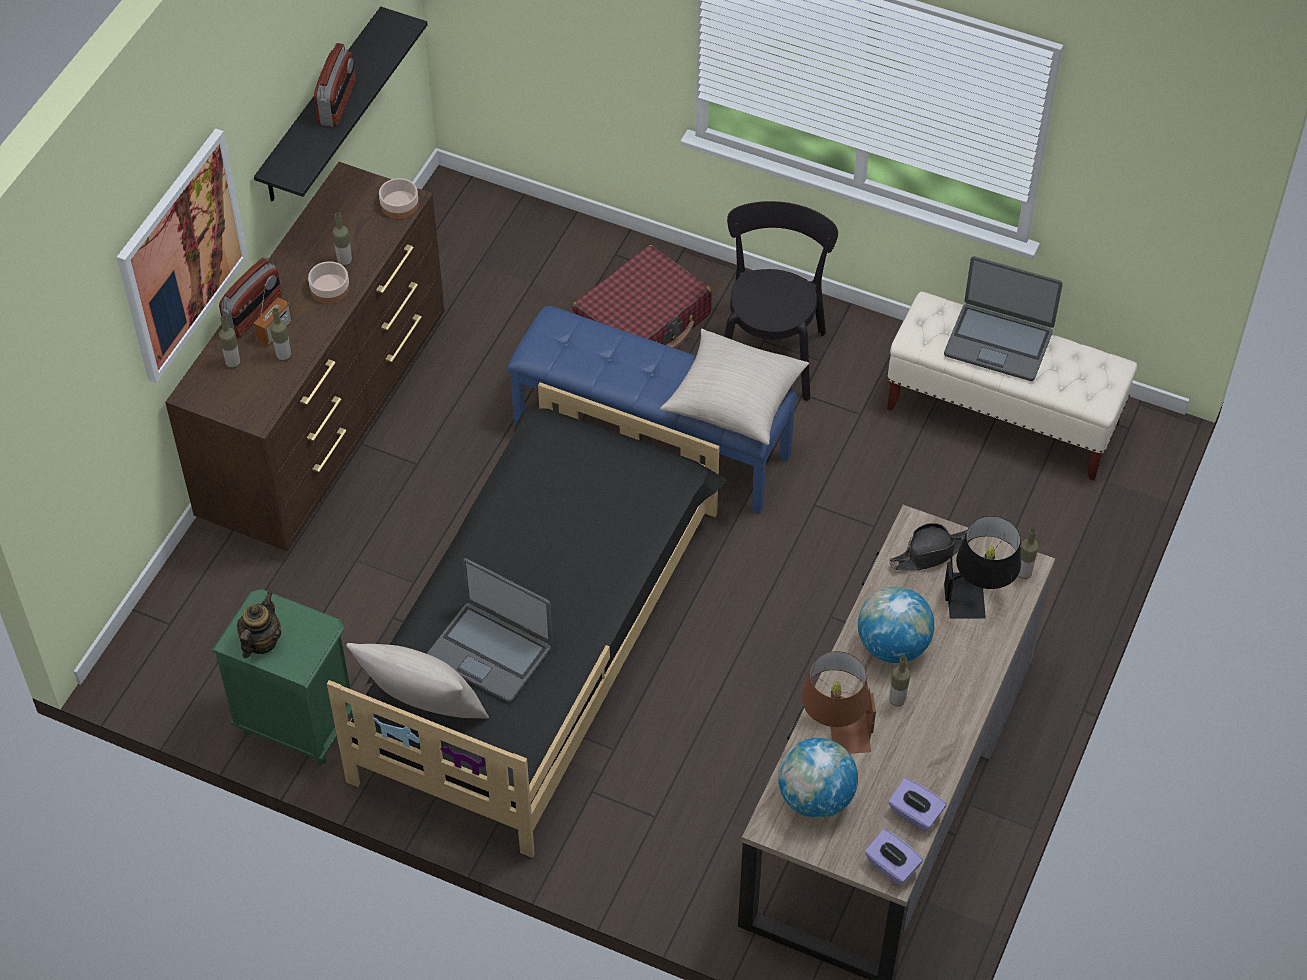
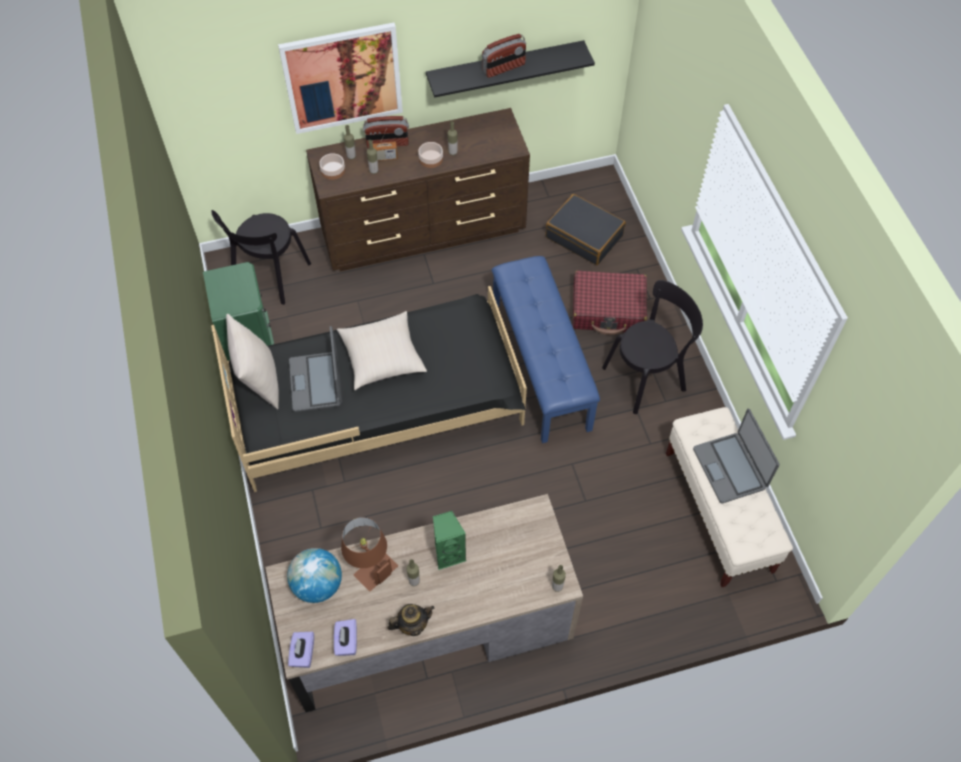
camera: 50 degrees right, 5 degrees up
(210, 632) = (269, 277): none -> black chair
(261, 642) = (222, 285): teapot -> teapot (412, 625)
(399, 205) = (508, 147): bowl -> bowl (332, 170)
(513, 268) = (584, 236): none -> black suitcase
(734, 399) = (563, 373): beige pillow -> beige pillow (382, 357)
(893, 645) = (448, 554): globe -> green speaker
(931, 553) = (527, 530): black hat -> none
(978, 595) = (520, 573): black table lamp -> none

